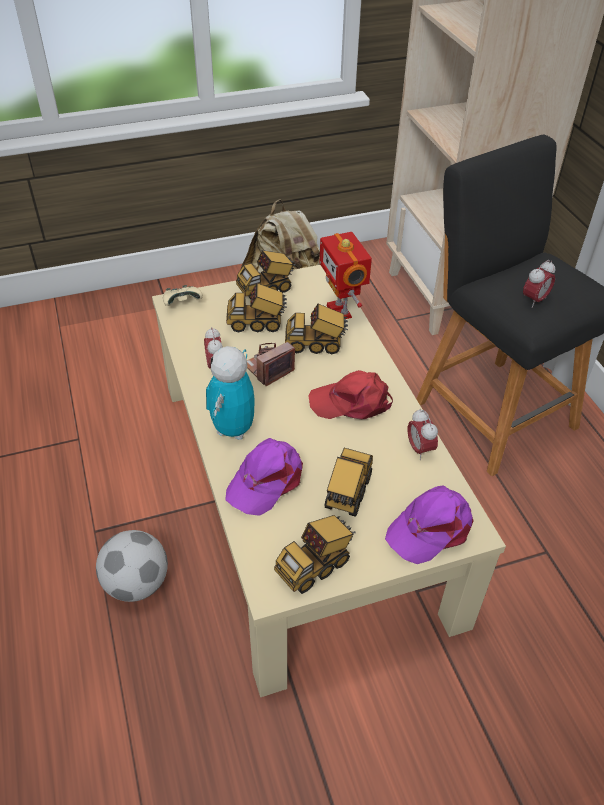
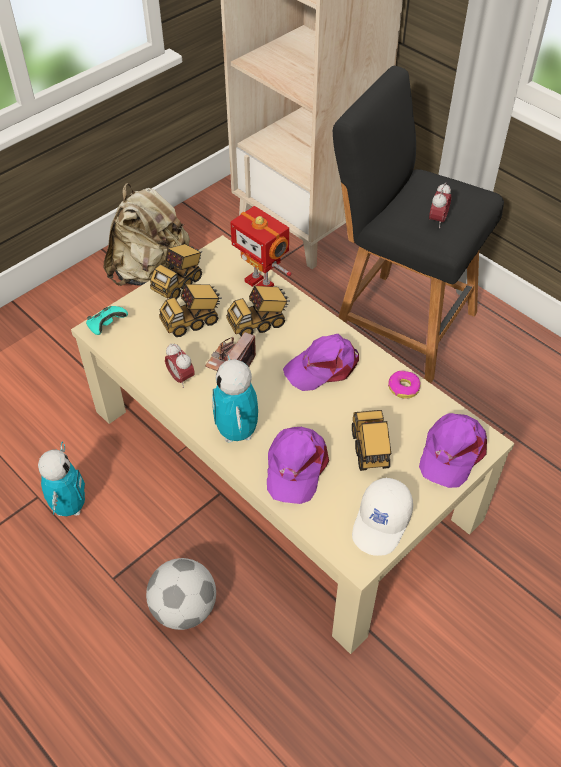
camera: 25 degrees left, 5 degrees up
(98, 457) = (70, 507): none -> toy robot
(182, 303) = (107, 326): beige game controller -> turquoise game controller
(315, 566) = (382, 523): toy truck -> white cap
(352, 402) = (323, 367): red cap -> purple cap
(419, 449) = (403, 388): alarm clock -> donut

